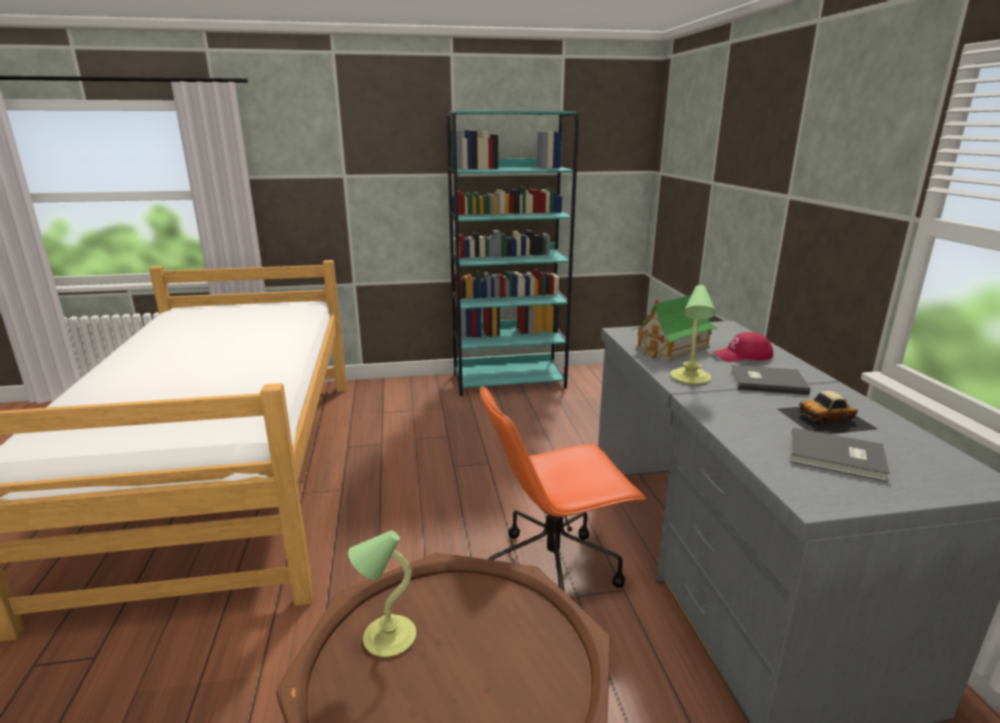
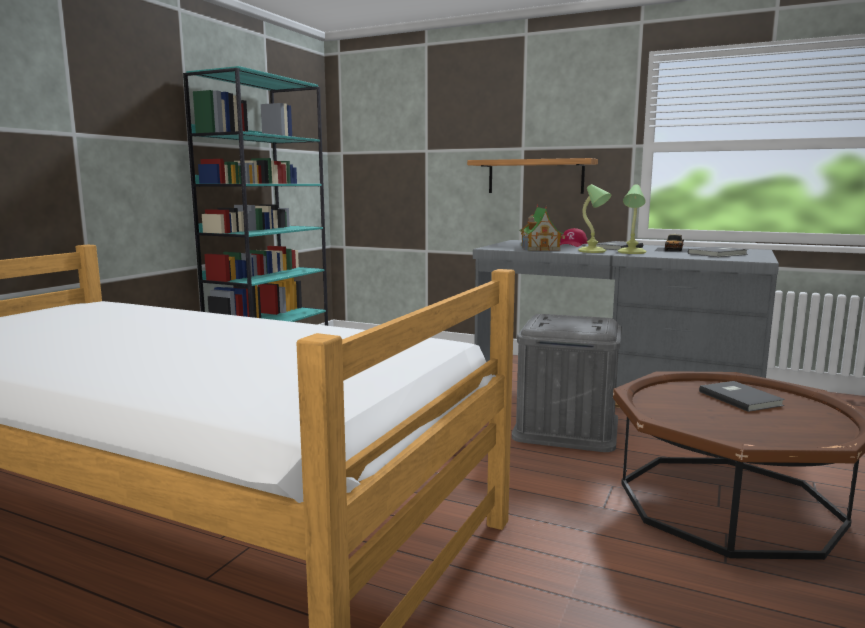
camera: 55 degrees left, 10 degrees down
(387, 637) = (695, 420): table lamp -> table lamp (631, 252)
(512, 663) = (740, 398): none -> grey book
(554, 570) = (566, 428): orange office chair -> grey storage box
(791, 240) = (535, 176): none -> shelf

